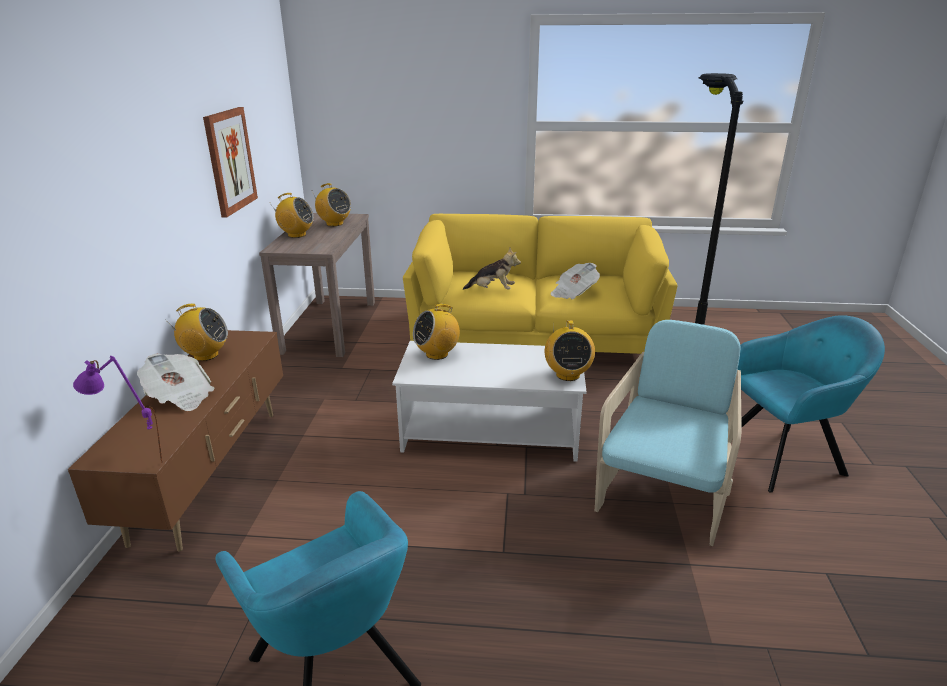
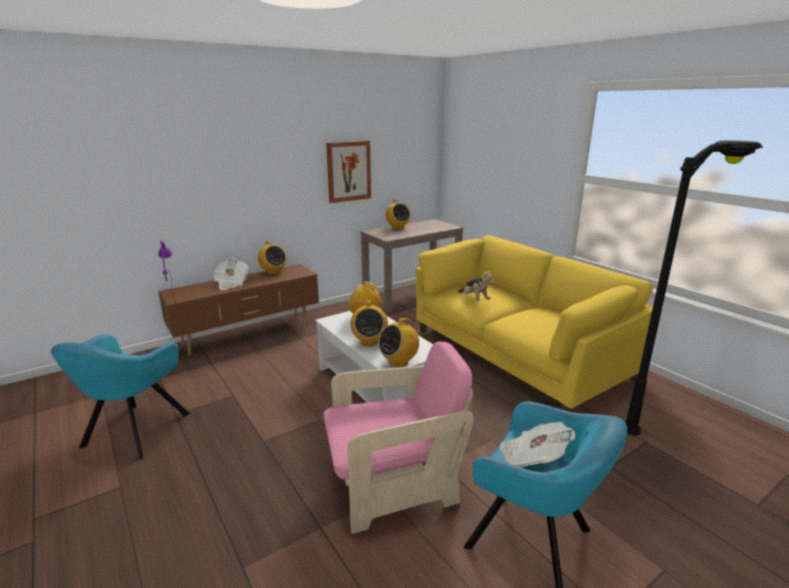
camera: 50 degrees right, 5 degrees down
(334, 224) = (430, 227): radio -> radio (369, 341)
(573, 293) = (526, 323): newspaper -> newspaper (532, 458)
(663, 492) = (393, 485): turquoise armchair -> pink armchair

